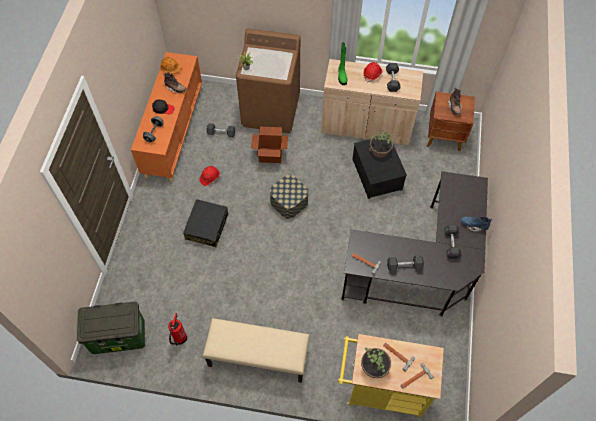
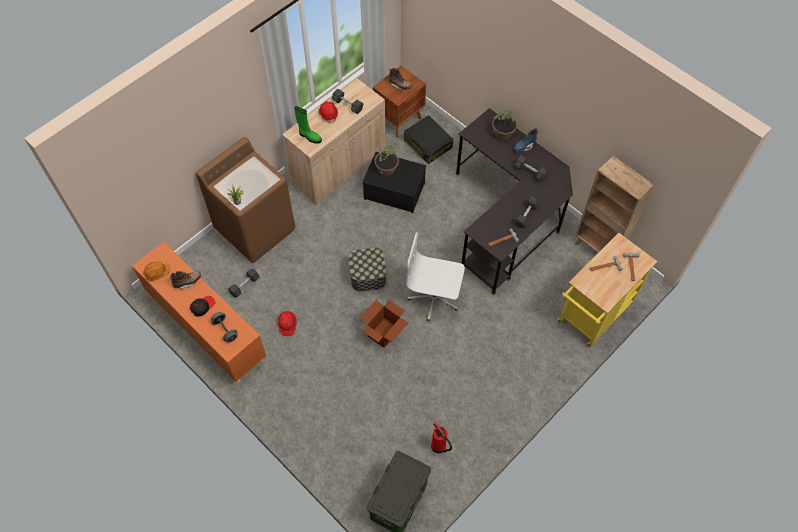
camera: 55 degrees left, 0 degrees up
(207, 226) = (339, 358): black suitcase -> black suitcase (428, 144)
(257, 357) = (501, 392): beige bench -> none
(270, 155) = (305, 260): cardboard box -> cardboard box (384, 333)
(304, 258) = (434, 298): none -> white office chair
(374, 367) = (604, 288): potted plant -> potted plant (503, 132)
(451, 357) = (597, 249): none -> brown bookcase

